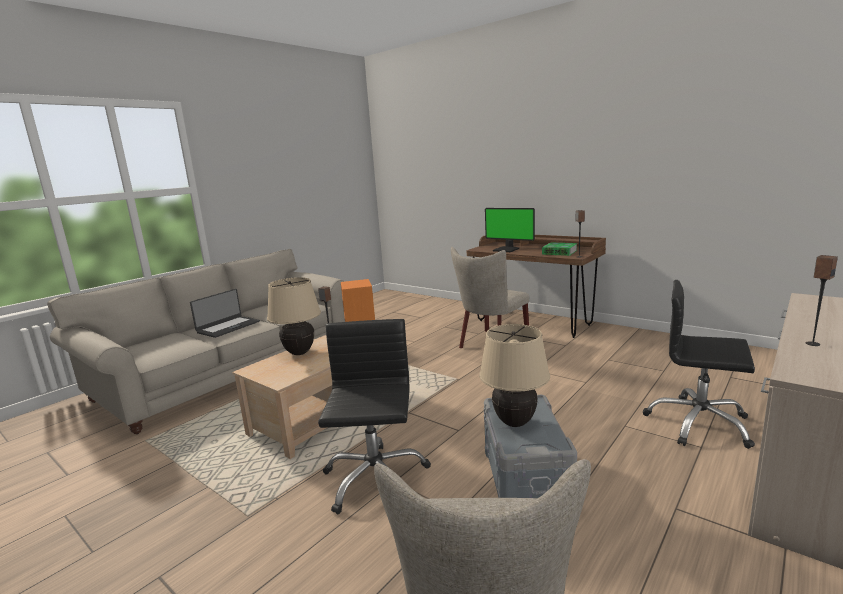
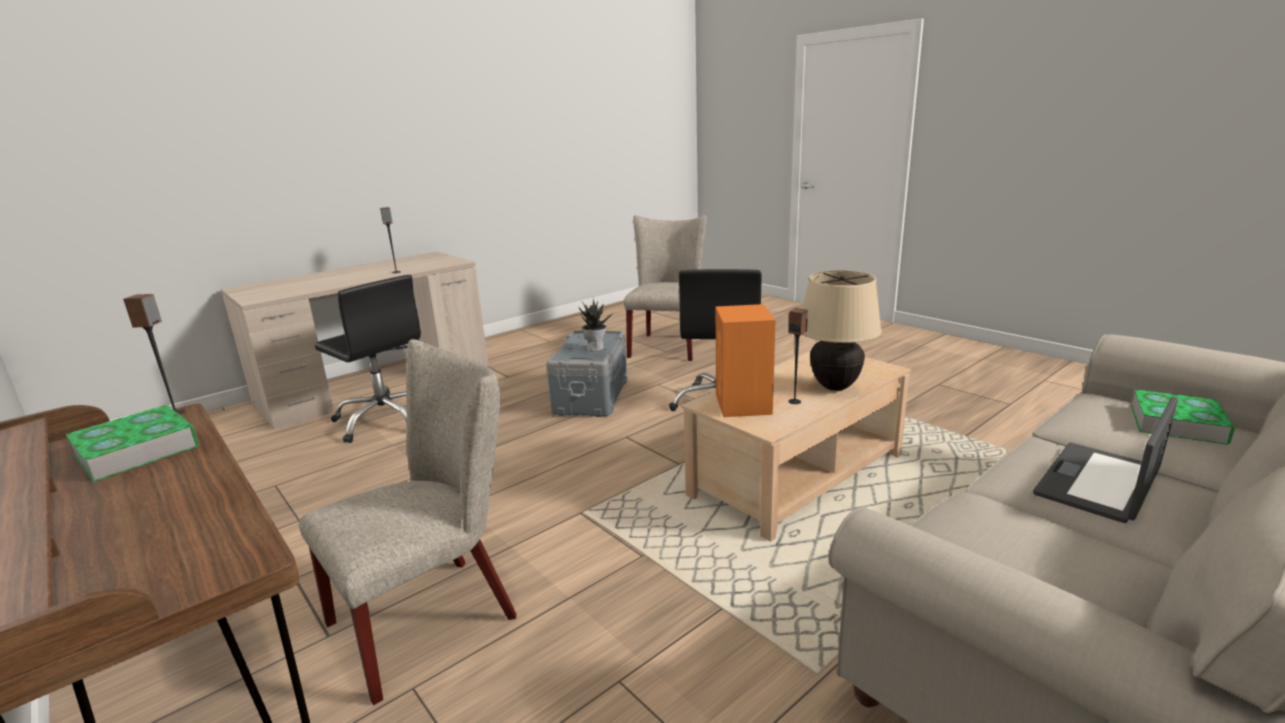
camera: 170 degrees left, 5 degrees up
(145, 348) = (1177, 423): none -> book
(507, 249) = (181, 517): monitor -> none
(514, 422) = (595, 348): beige table lamp -> potted plant

